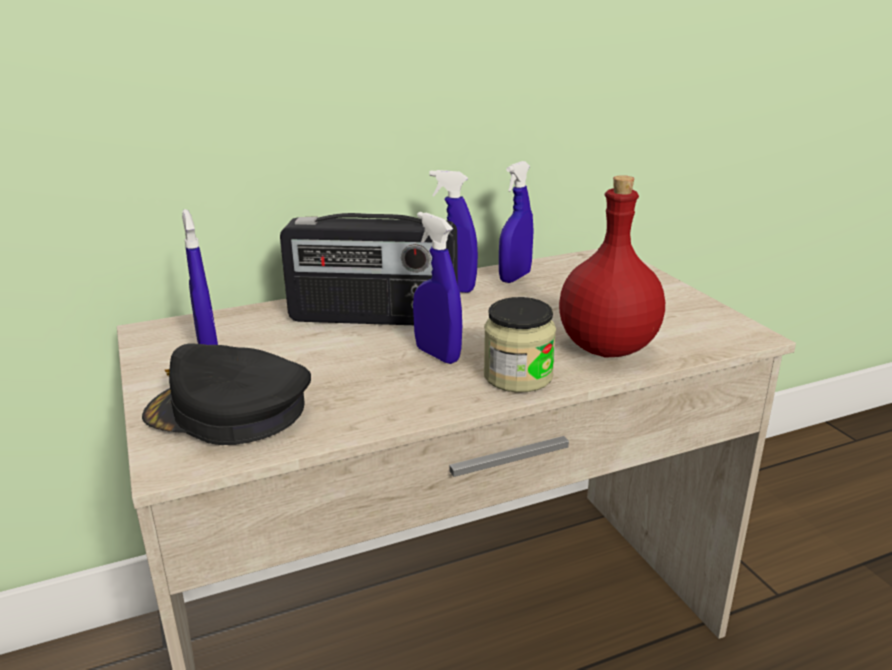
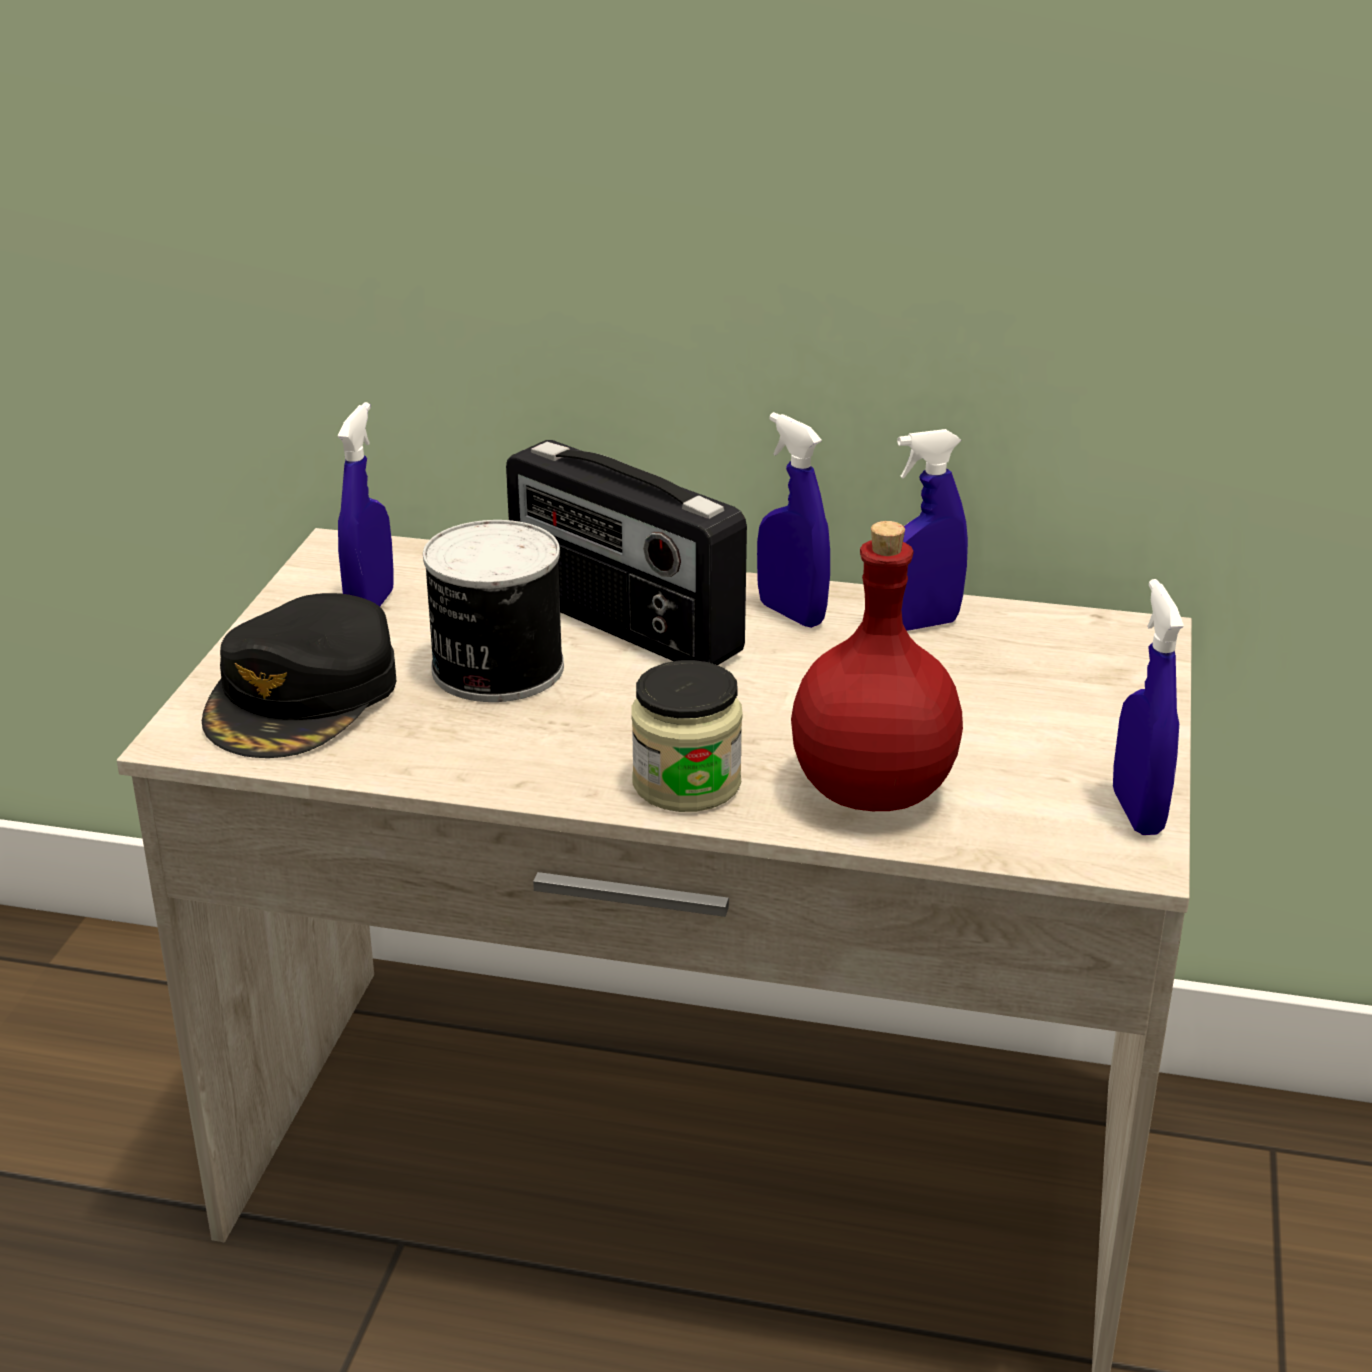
camera: 35 degrees right, 5 degrees up
(228, 411) = (304, 696): black cap -> black cap turned 120 degrees counterclockwise
(331, 359) = (494, 669): none -> can
(437, 355) = (629, 712): blue spray bottle -> blue spray bottle (1137, 812)

